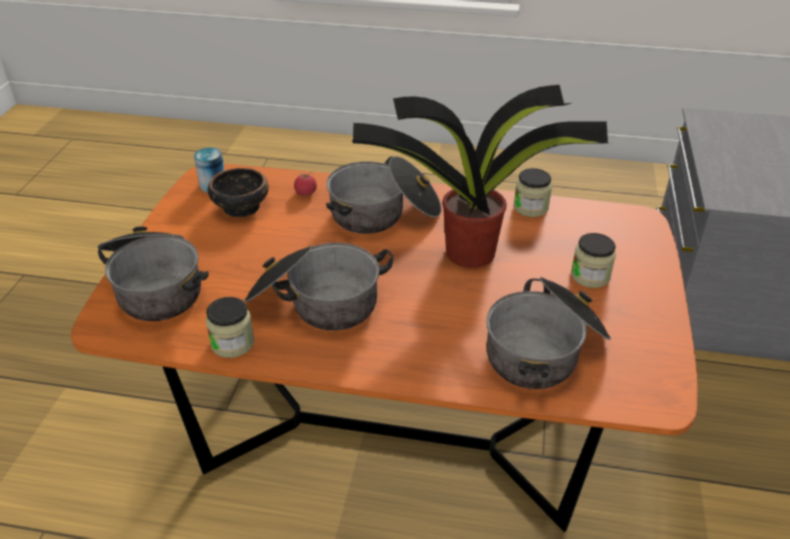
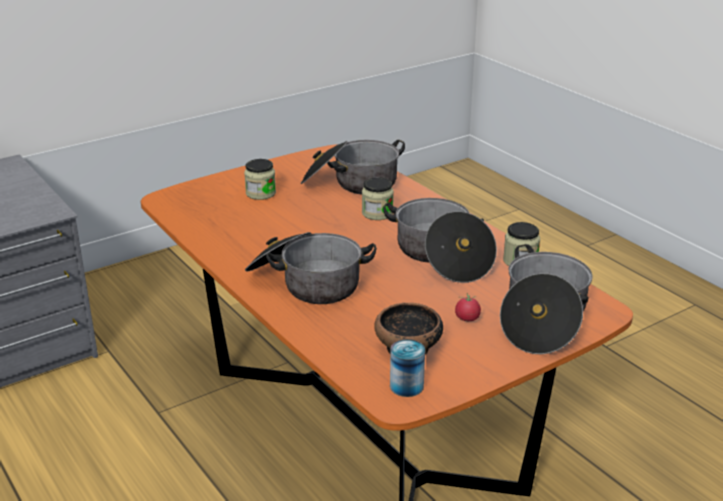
camera: 135 degrees left, 10 degrees down
(306, 193) = (337, 331): tomato -> tomato (467, 318)
(473, 252) = (297, 233): potted plant -> none
(530, 207) = (206, 236): jar -> jar (377, 213)

